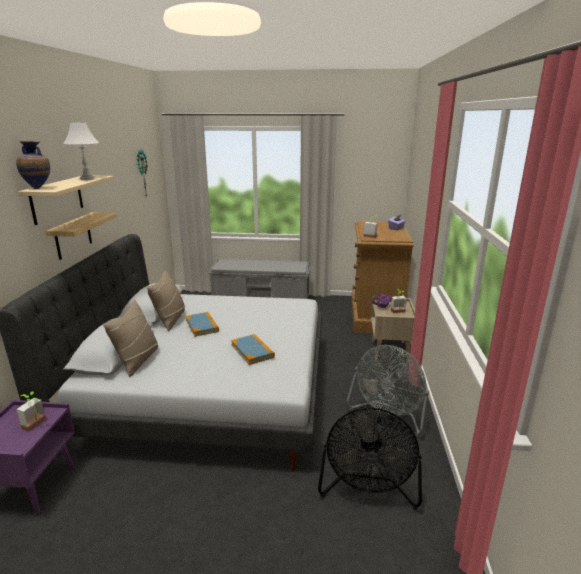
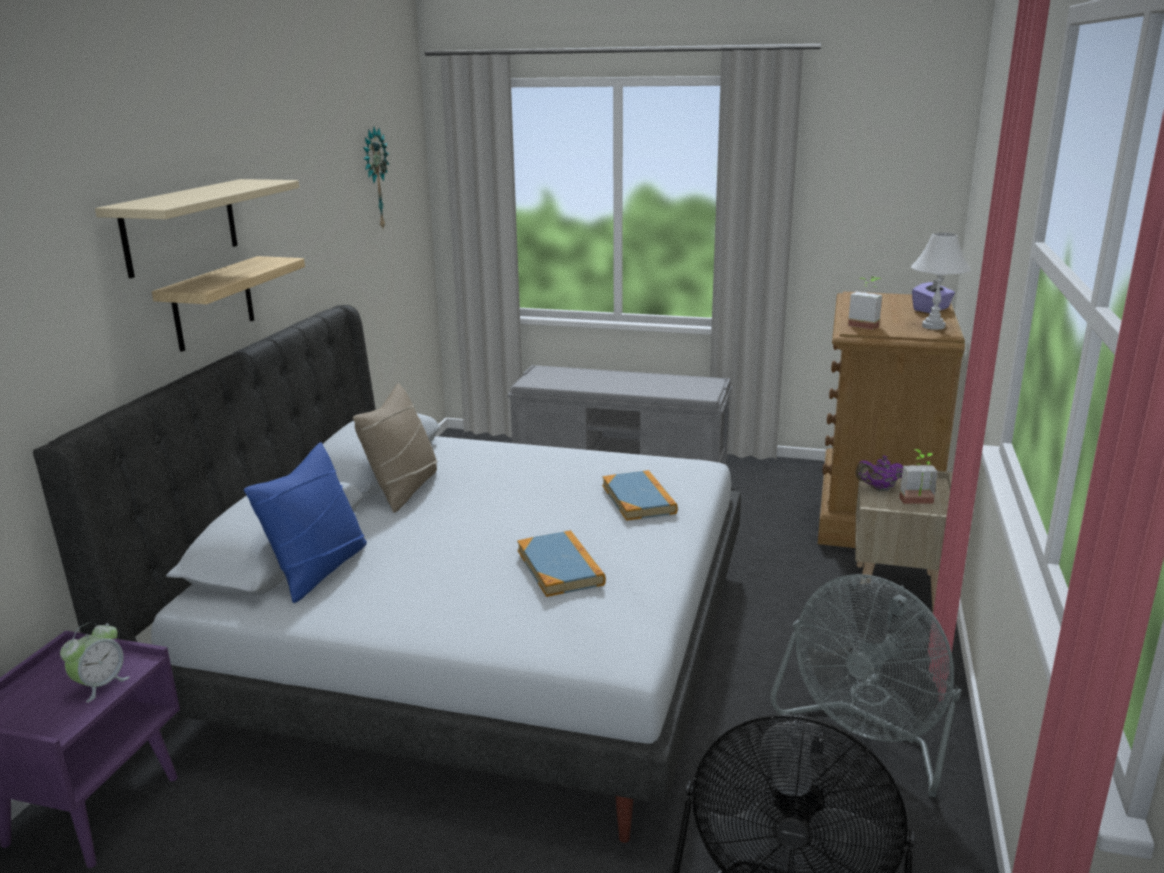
camera: 10 degrees right, 0 degrees up
(37, 425) = (100, 685): potted plant -> alarm clock
(38, 188) = (137, 203): vase -> none
(87, 179) = (243, 186): white table lamp -> white table lamp (933, 326)
(137, 360) = (318, 569): beige pillow -> blue pillow
(202, 326) = (466, 506): book -> book (638, 499)

